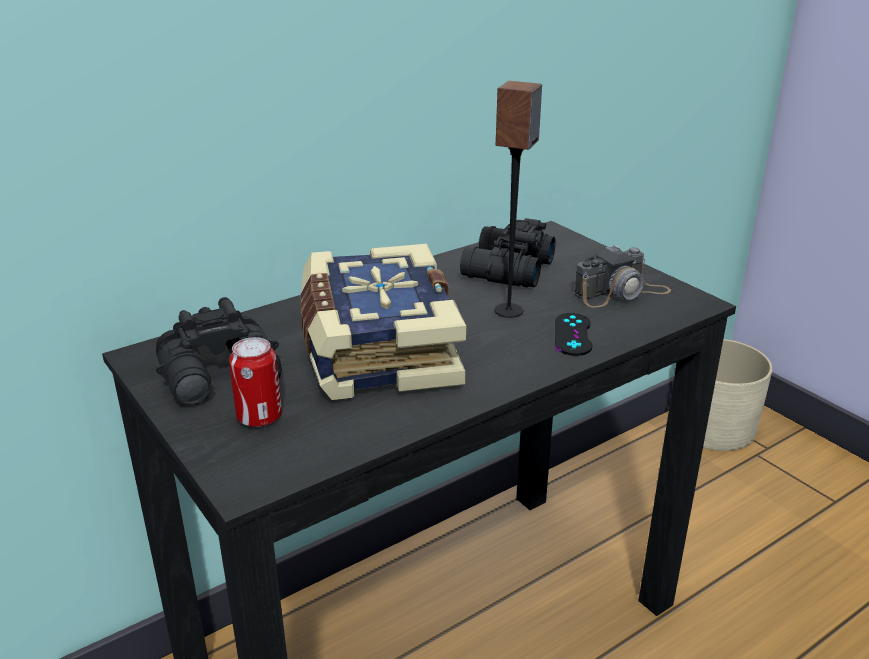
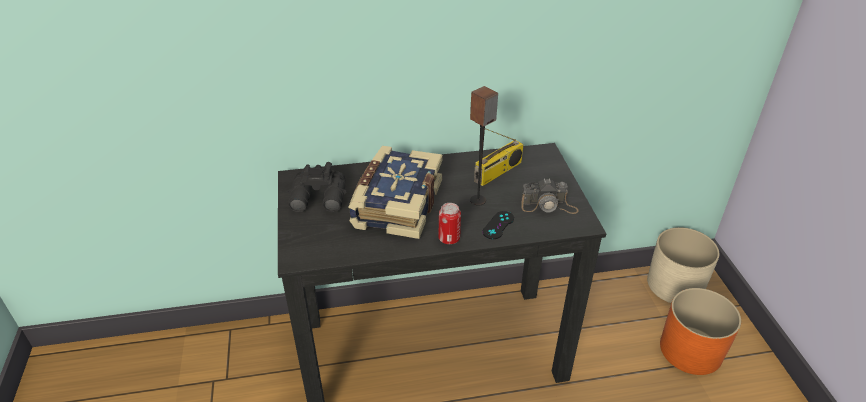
camera: 25 degrees right, 10 degrees up
(259, 417) = (321, 227): can -> can (449, 238)
(505, 270) = (498, 172): black binoculars -> radio
(794, 503) = (691, 350): none -> orange planter

